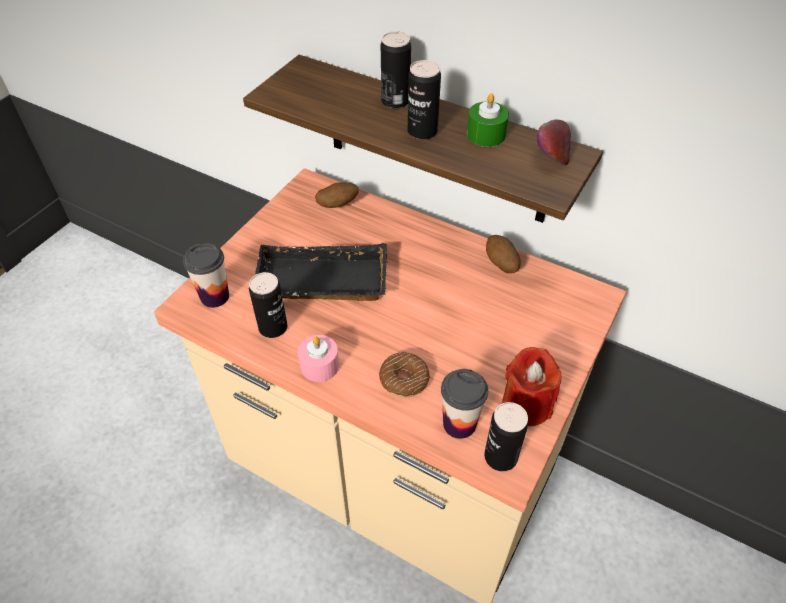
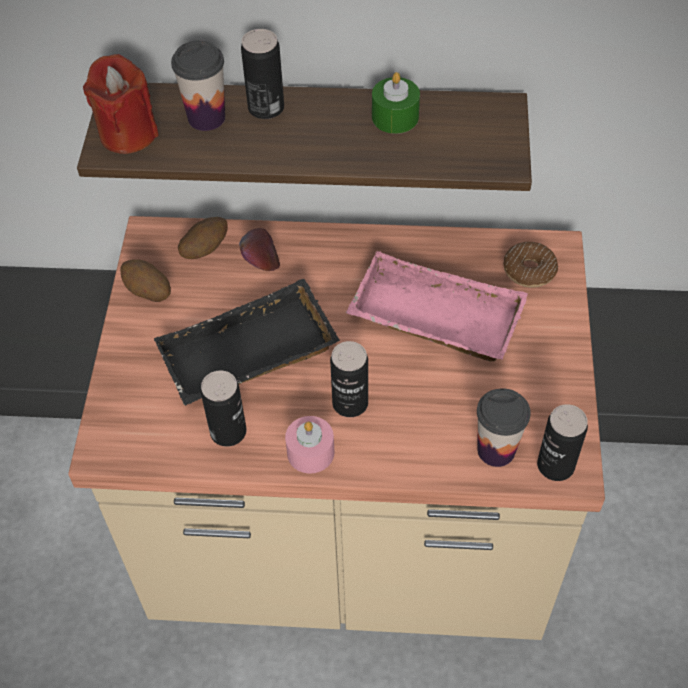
camera: 25 degrees left, 5 degrees up
(215, 296) = (132, 424): cup -> cup (206, 118)
(404, 379) = (411, 428): donut -> donut (529, 270)
(422, 131) = (323, 138): can -> can (350, 403)
(468, 309) = (432, 319): none -> pink tray
(501, 264) = (436, 251): potato -> potato (148, 292)
(526, 405) = (550, 400): red candle -> red candle (128, 133)
(550, 158) = (480, 122): apple -> apple (260, 265)

